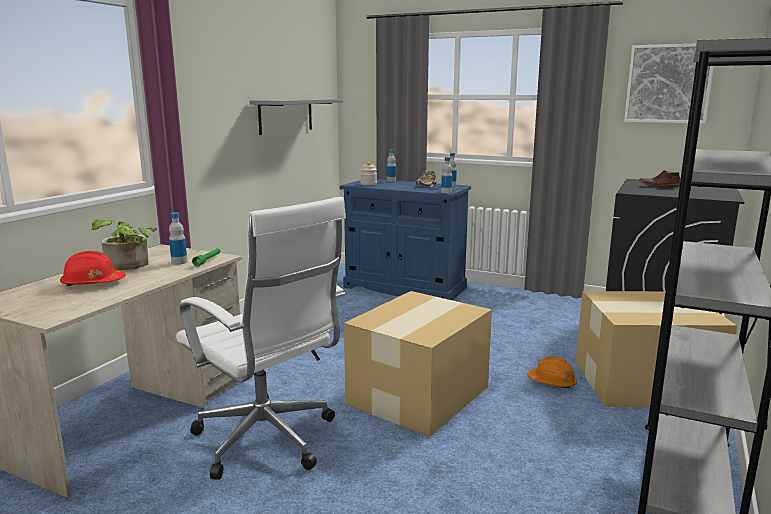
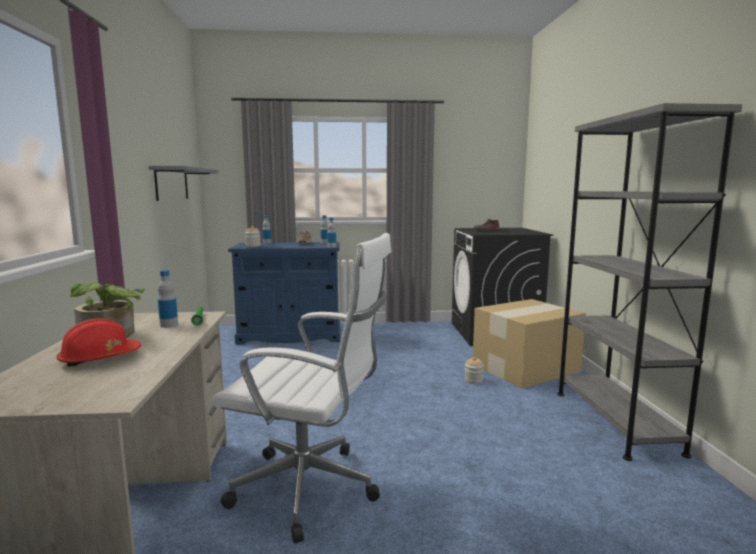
camera: 30 degrees left, 5 degrees down
(420, 395) = (395, 413): cardboard box -> none
(552, 382) = (473, 380): orange hard hat -> jar
(668, 84) = (474, 160): picture -> none

